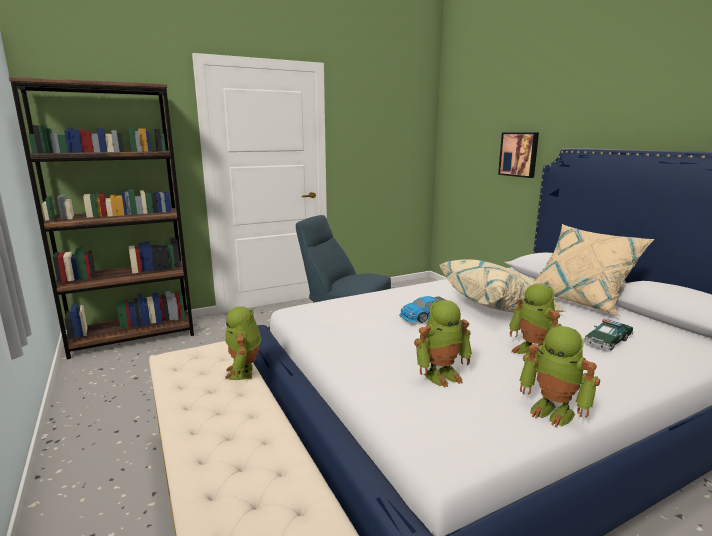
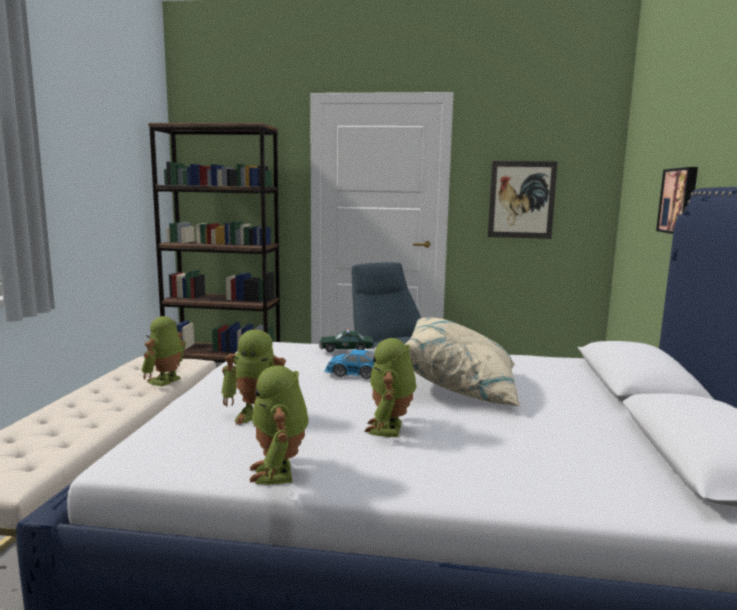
camera: 35 degrees right, 5 degrees down
(377, 153) = (521, 199): none -> picture
(580, 301) = (597, 408): beige pillow -> none
(608, 341) = (513, 449): toy car -> toy car (346, 349)

